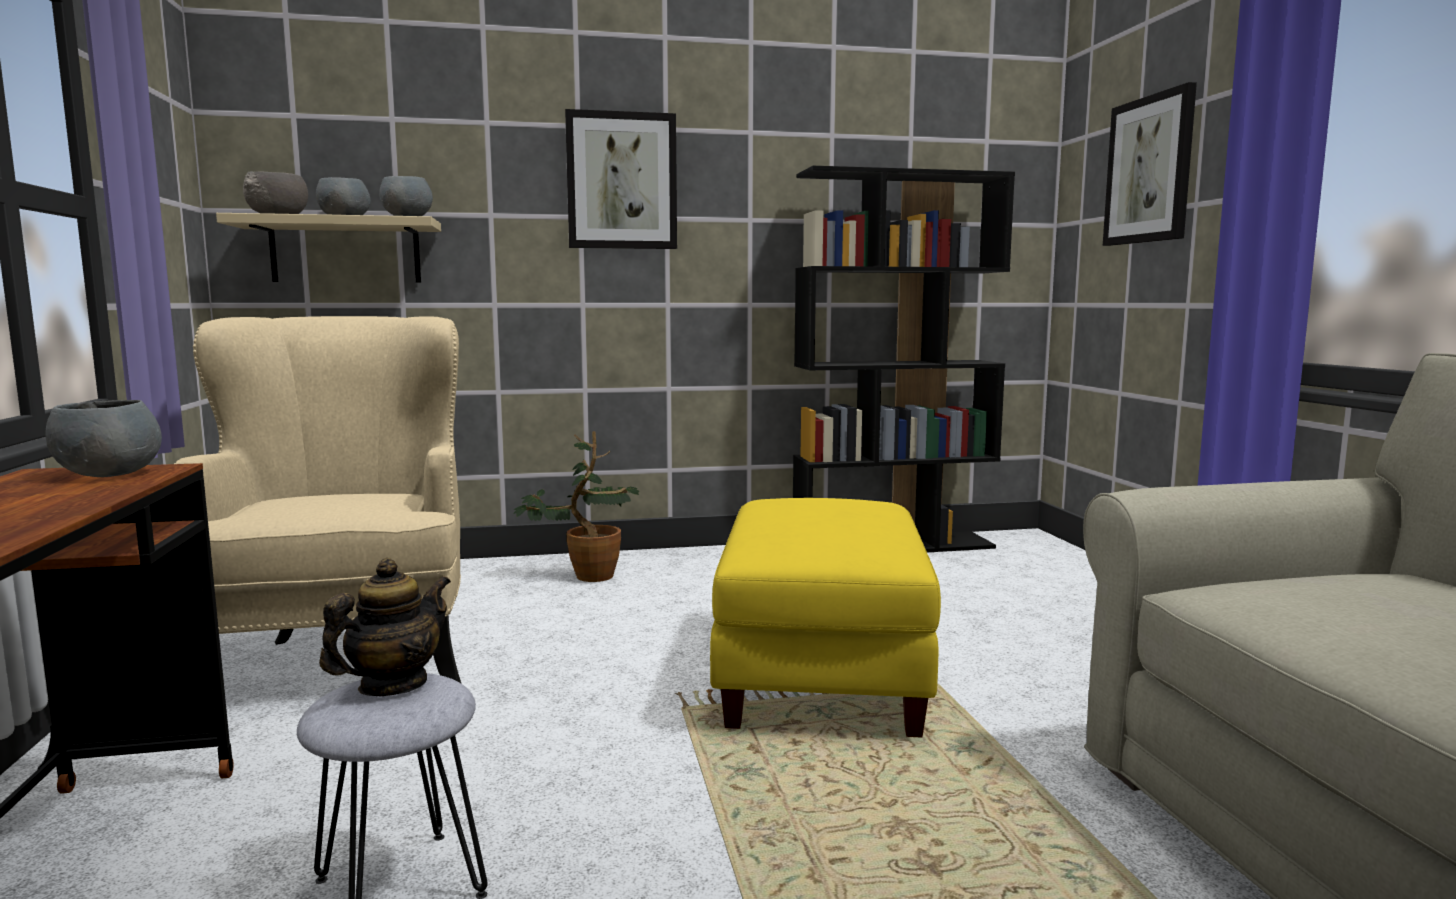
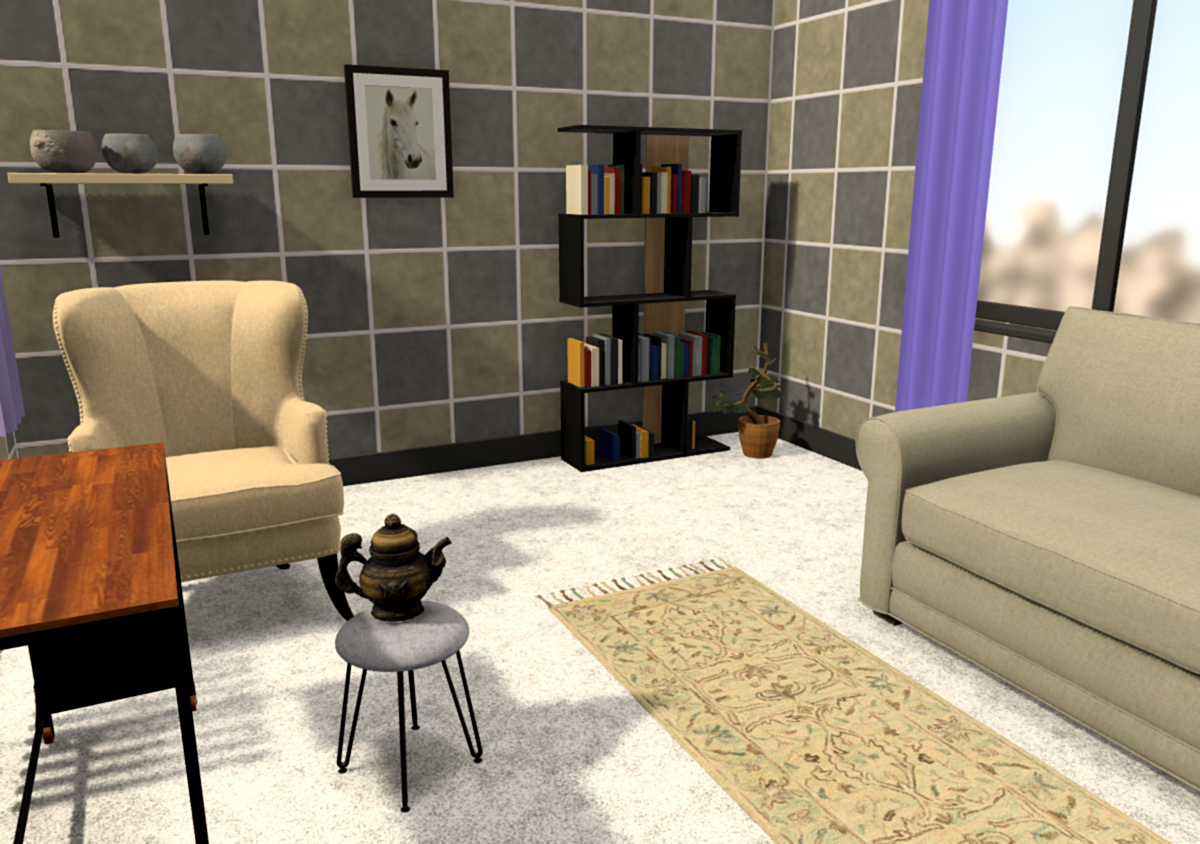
camera: 15 degrees left, 5 degrees up
(109, 474) = (101, 460): grey bowl -> none
(392, 685) = (397, 612): teapot -> teapot turned 60 degrees clockwise
(585, 576) = (393, 504): potted plant -> potted plant (750, 454)
(824, 674) = (644, 568): yellow ottoman -> none
(1149, 170) = (851, 135): picture -> none

